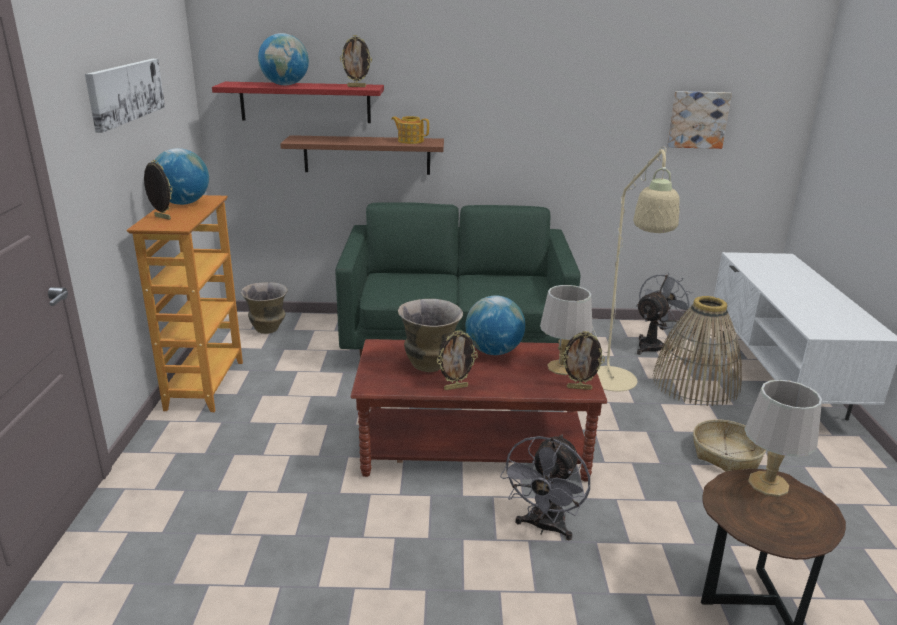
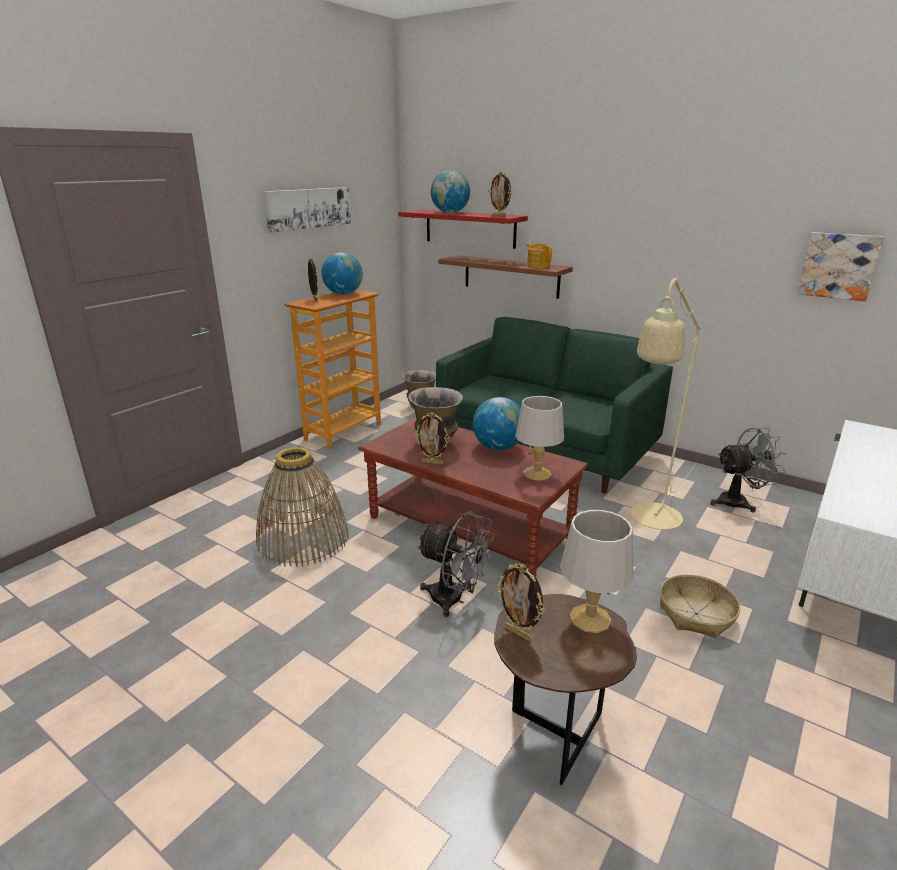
camera: 35 degrees right, 0 degrees up
(544, 527) = (454, 600): grey fan -> grey fan turned 120 degrees counterclockwise
(579, 388) = (528, 491): picture frame -> picture frame (518, 633)
(695, 383) = (742, 546): basket -> basket (303, 539)

